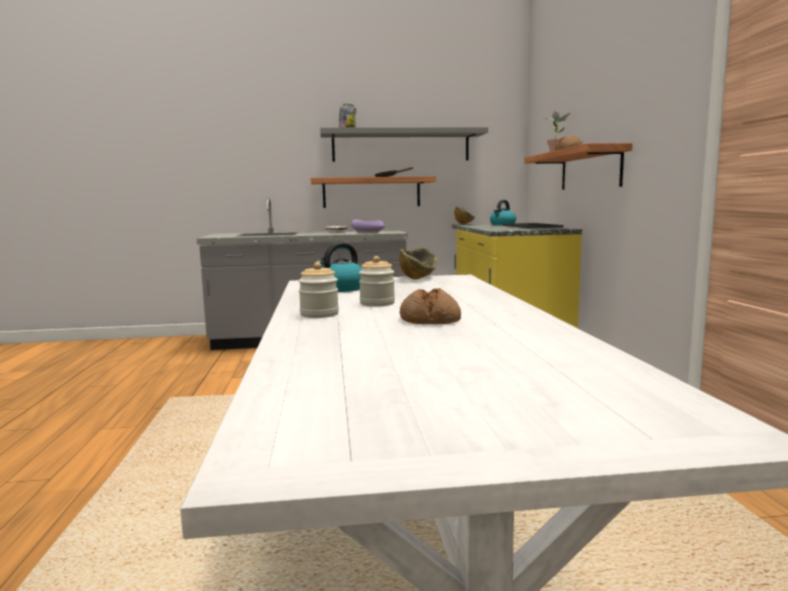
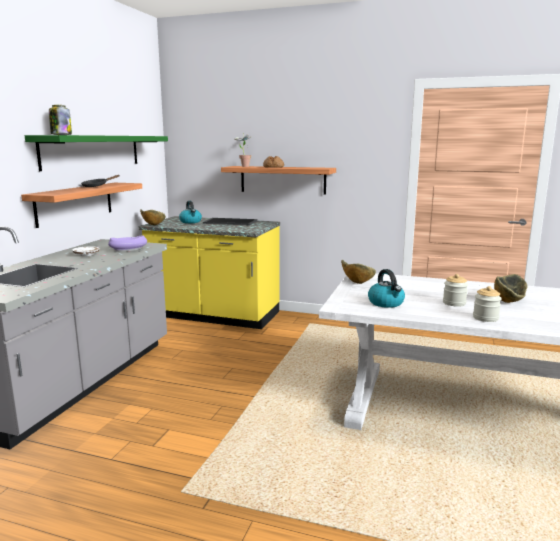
camera: 65 degrees left, 5 degrees up
(401, 146) = (92, 151): grey shelf -> green shelf
(430, 319) = (509, 301): bread -> bowl

